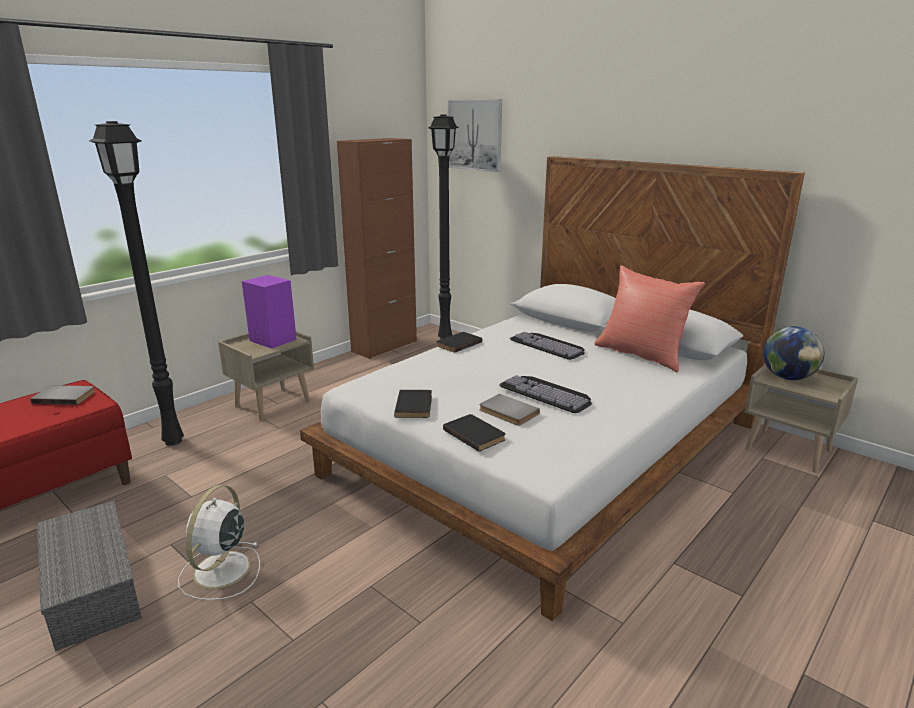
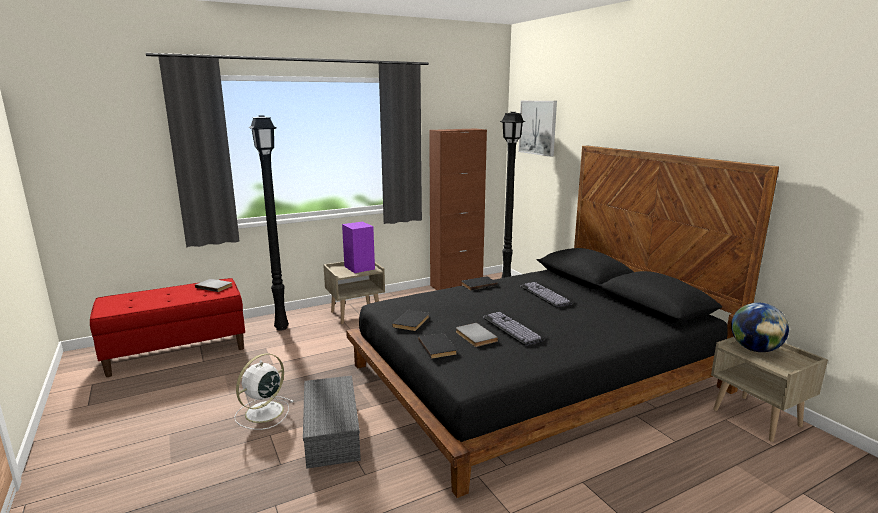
camera: 20 degrees right, 5 degrees down
(94, 588) = (190, 406): grey storage box -> grey storage box (333, 433)
(547, 449) = (534, 377): white bed -> black bed
(641, 354) = (621, 311): red pillow -> none

